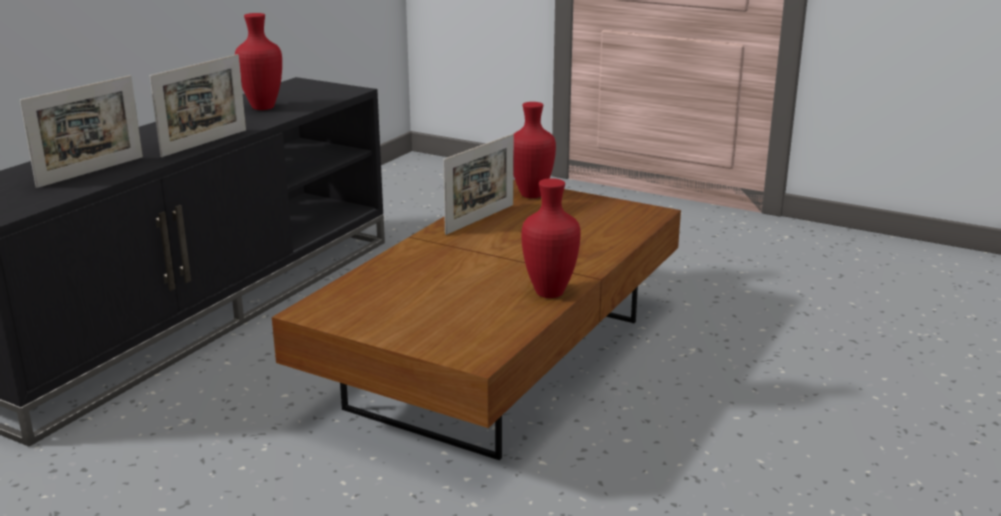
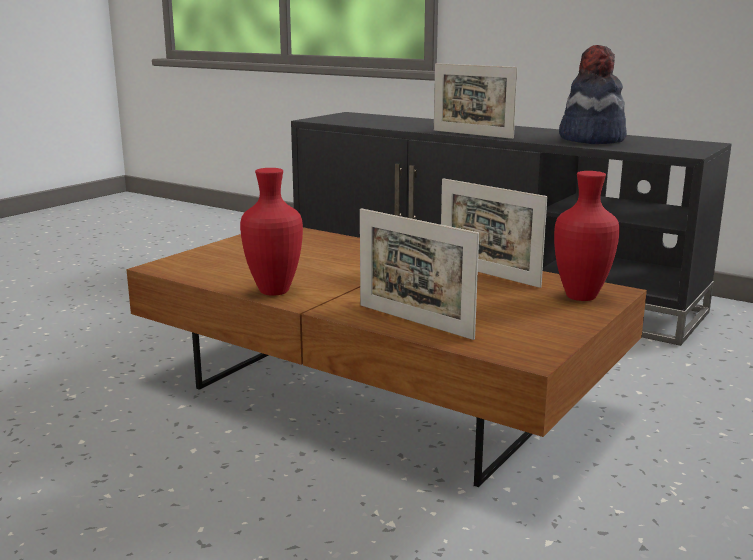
camera: 95 degrees right, 5 degrees down
(91, 172) = (400, 124): picture frame -> picture frame (414, 321)
(263, 108) = (591, 139): red vase -> hat

